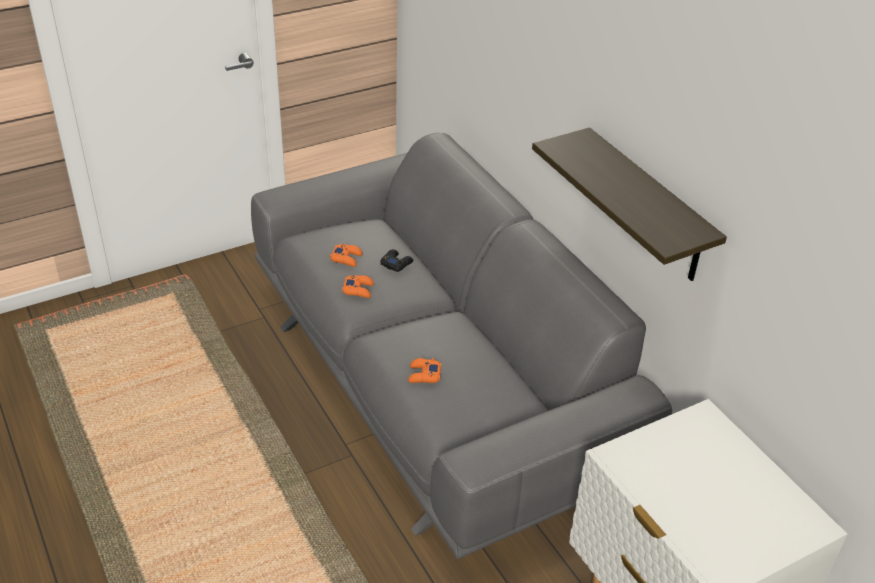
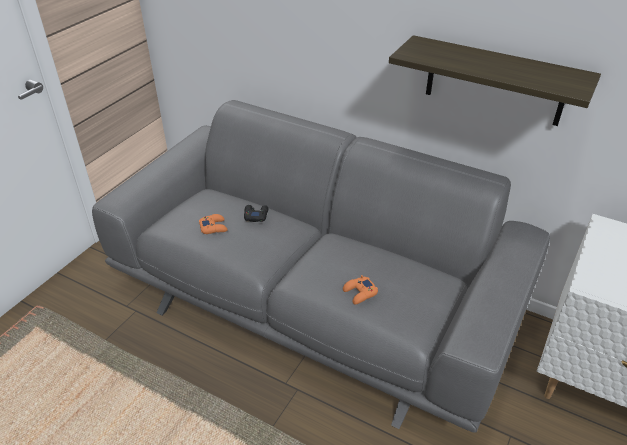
camera: 30 degrees left, 0 degrees up
(358, 289) = (245, 248): orange game controller -> none

